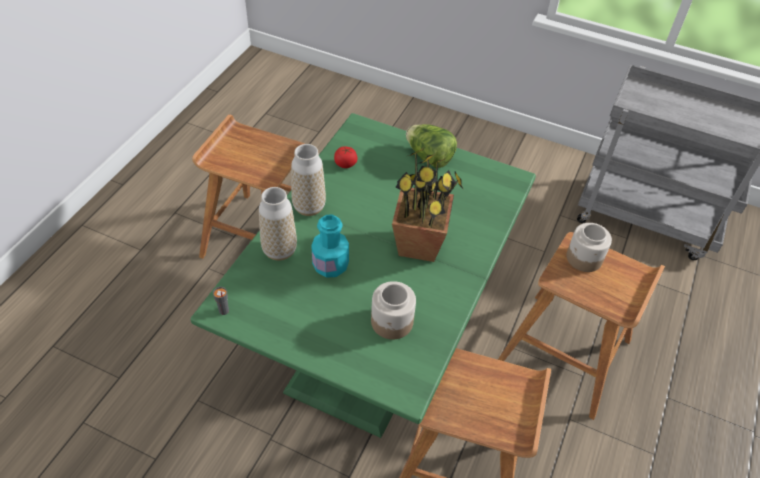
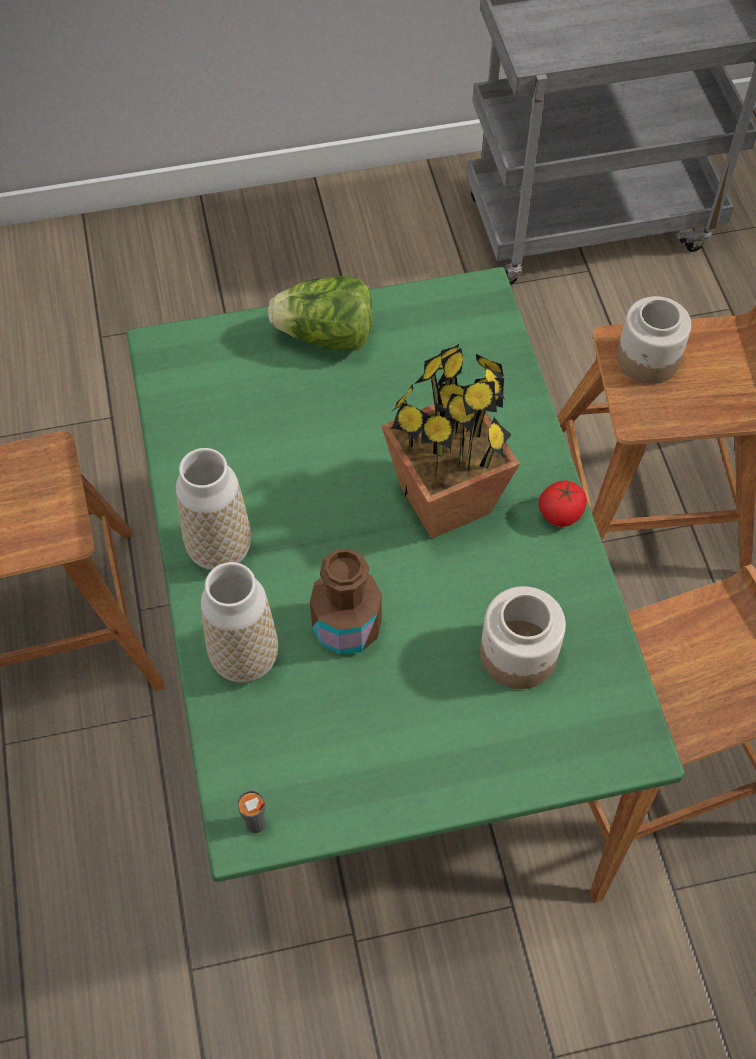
camera: 35 degrees left, 10 degrees up
(330, 265) = (347, 627): turquoise bottle -> brown bottle
(345, 164) = (206, 432): tomato -> tomato (560, 513)

